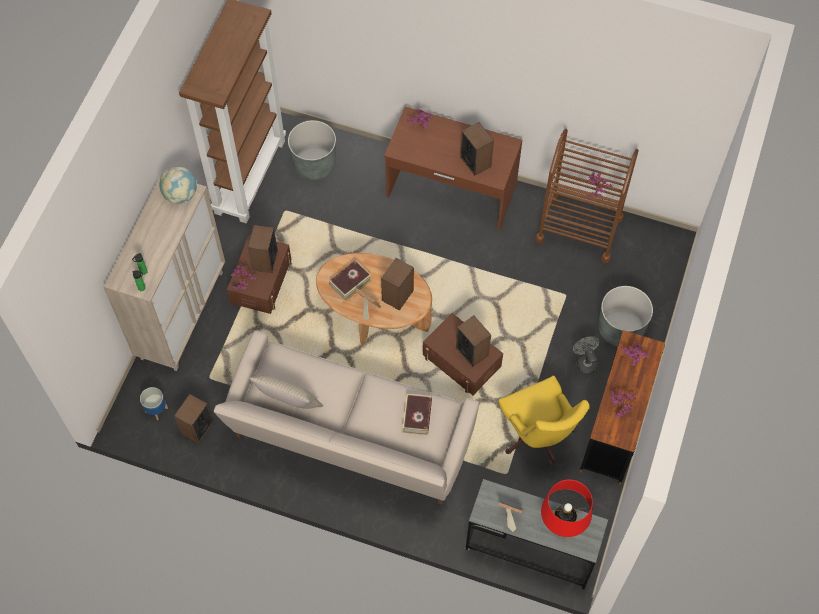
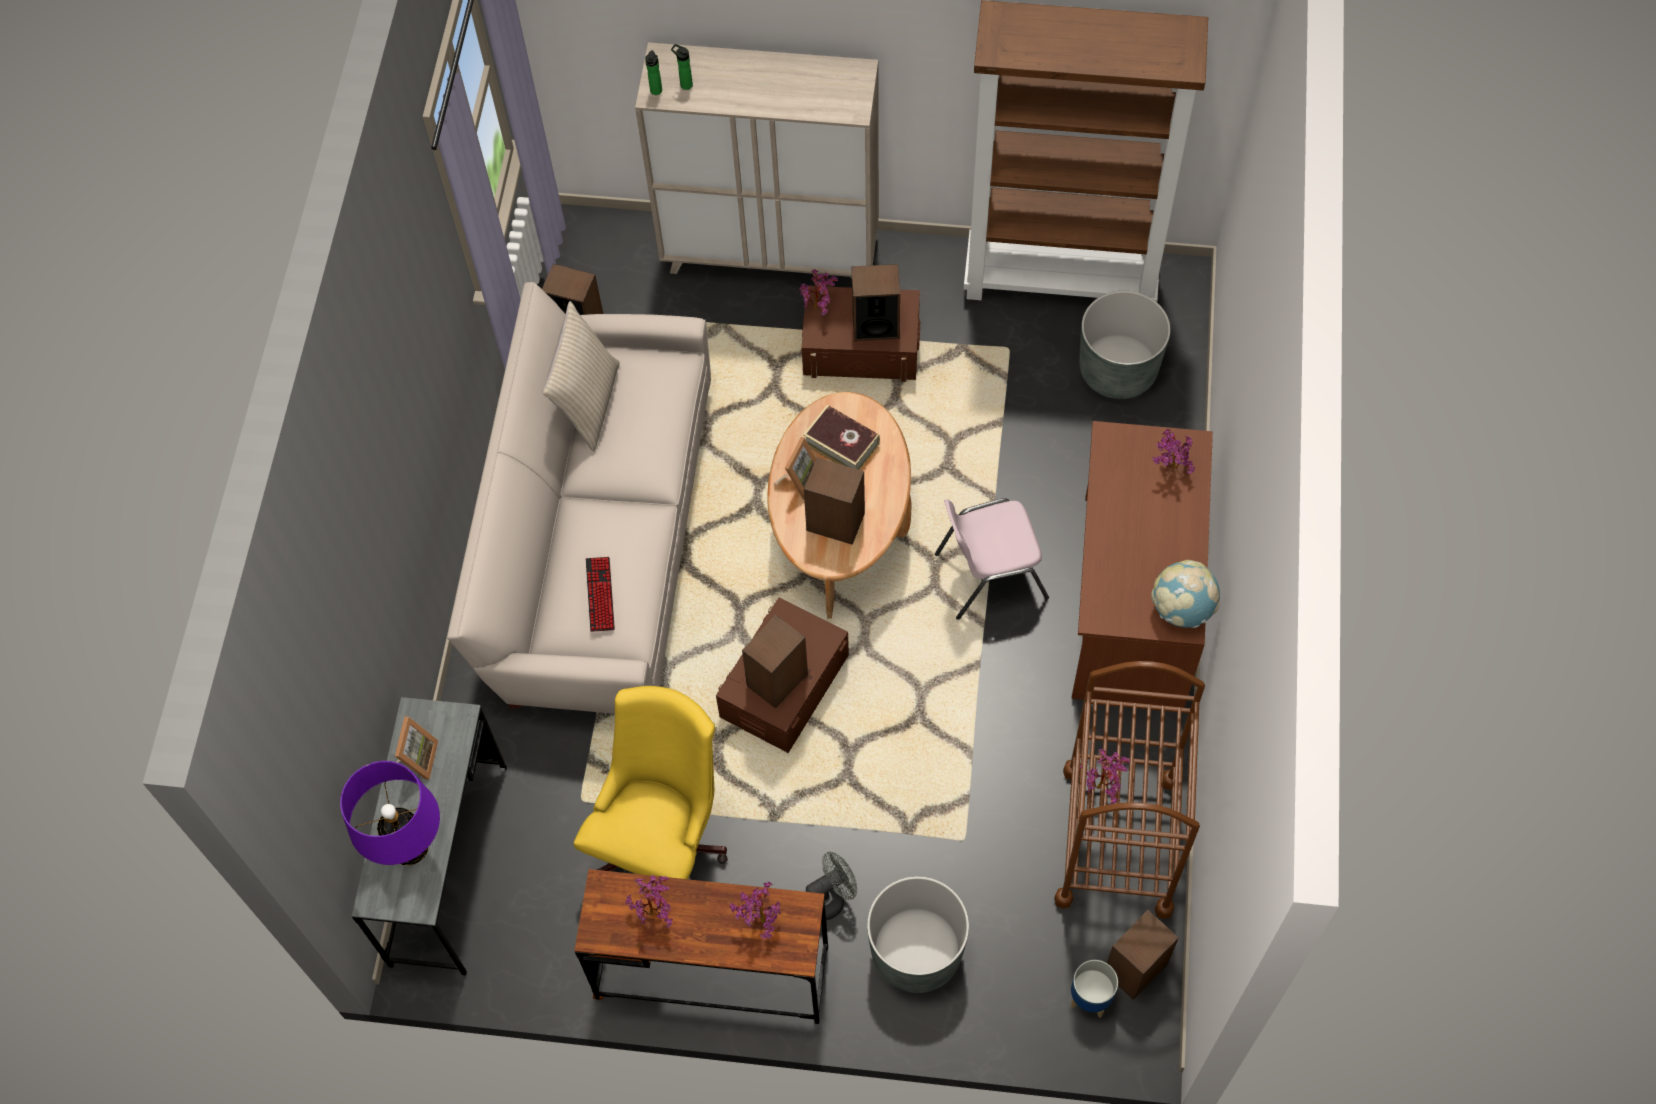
camera: 80 degrees right, 0 degrees up
(156, 410) = (597, 265): planter -> planter (1090, 998)
(180, 195) = (842, 95): globe -> globe (1182, 608)
(417, 416) = (600, 594): book -> keyboard
(420, 251) = (988, 575): none -> pink chair
(475, 161) = (1127, 573): speaker -> speaker (1136, 968)
(538, 436) = (663, 840): yellow office chair -> yellow office chair turned 150 degrees clockwise
(561, 526) = (410, 848): red table lamp -> purple table lamp

